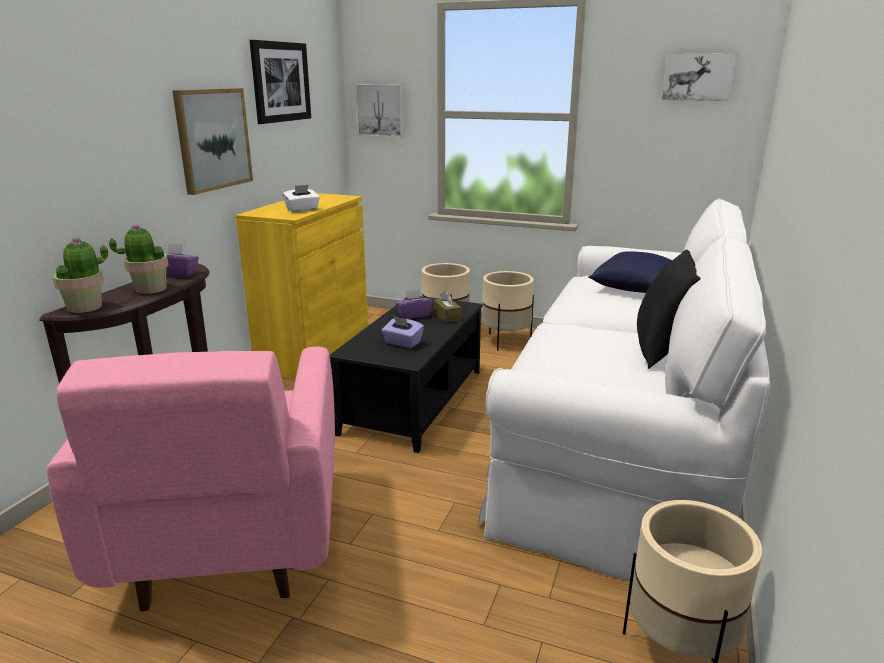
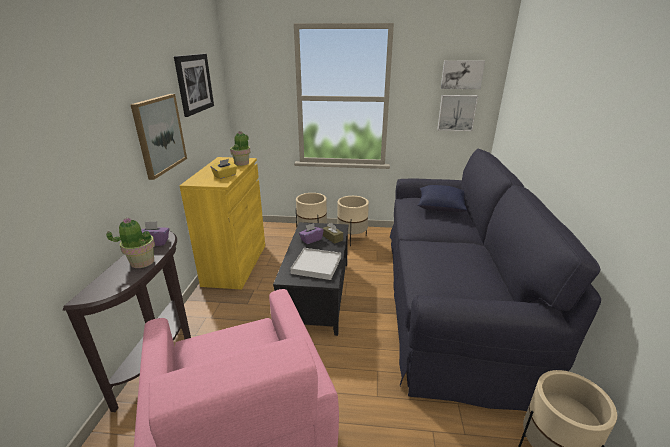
camera: 15 degrees left, 5 degrees up
(86, 307) = (99, 291): potted plant -> potted plant (242, 163)
(302, 210) = (225, 176): white tissue box -> yellow tissue box
(381, 110) = (256, 95): picture -> picture (456, 112)
(402, 343) = (317, 265): purple tissue box -> white tray
(625, 430) = (448, 295): white sofa -> black sofa
(662, 351) = (485, 257): black pillow -> none

